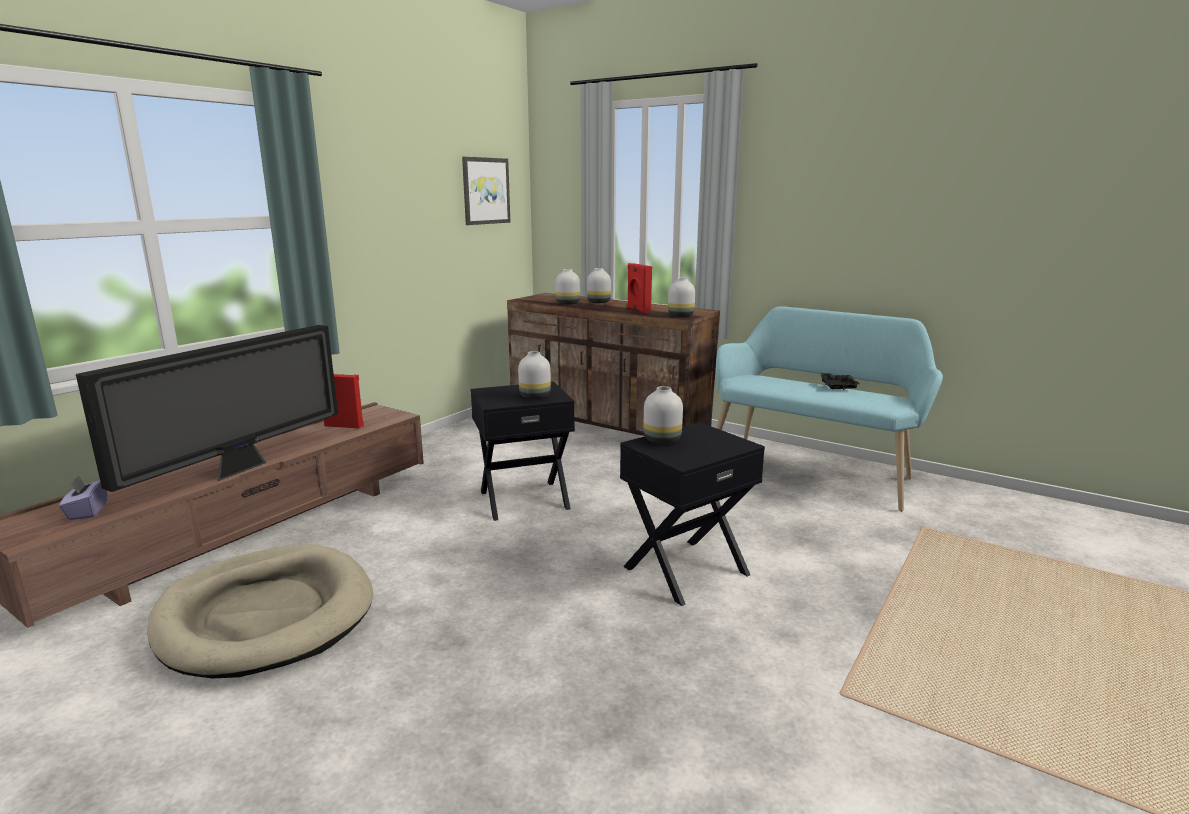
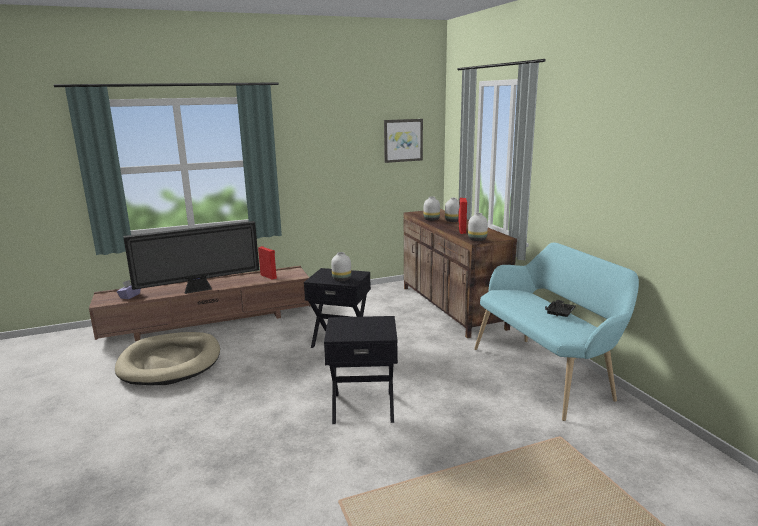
camera: 35 degrees right, 0 degrees up
(663, 440) = (351, 321): white vase -> none

